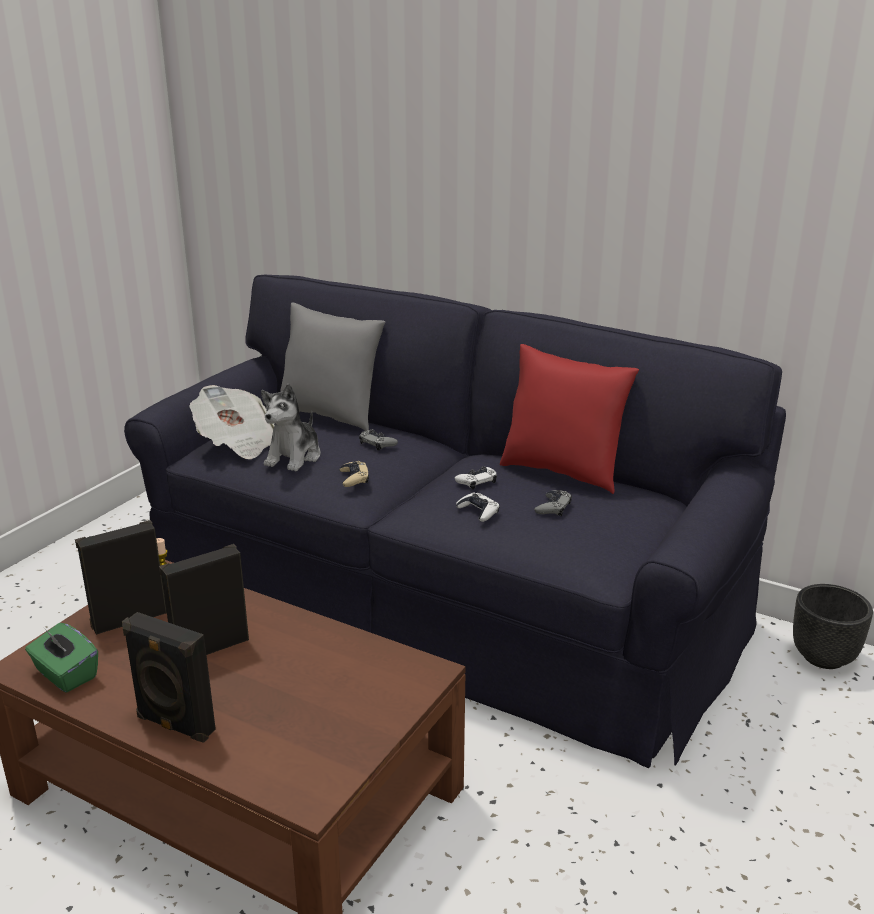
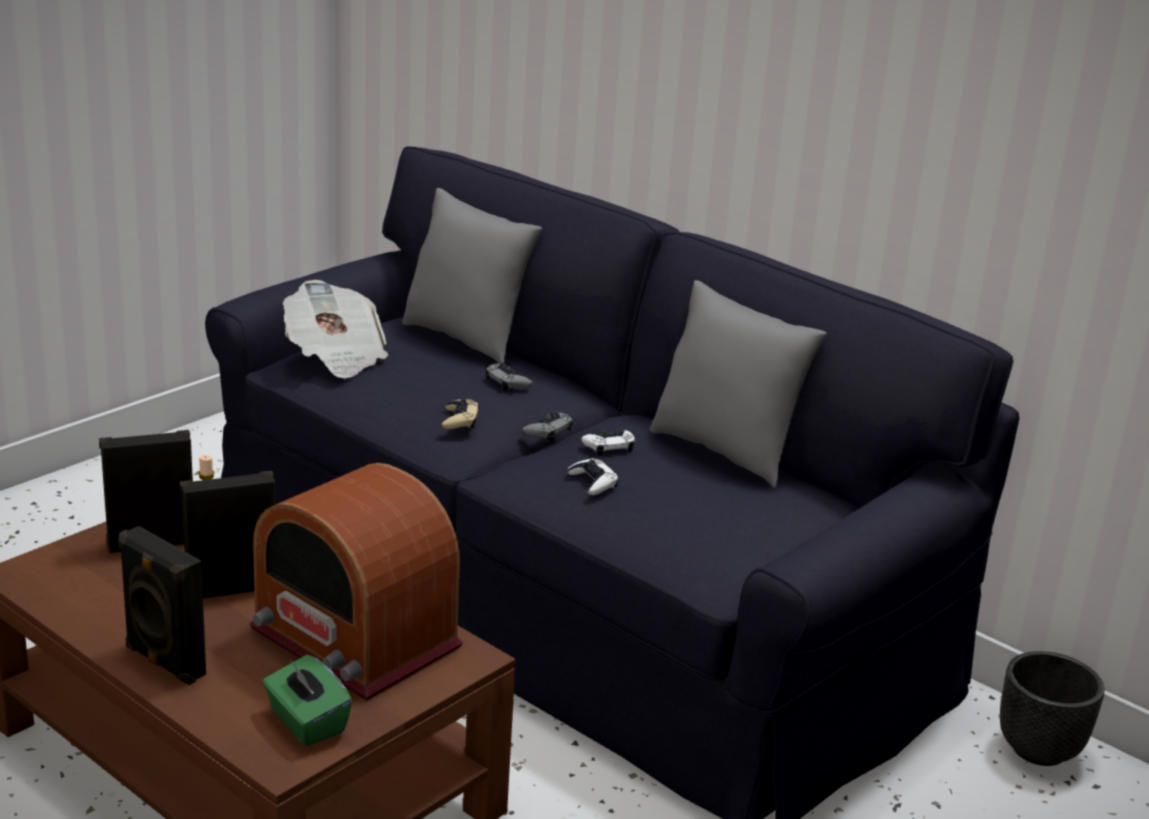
camera: 10 degrees right, 0 degrees up
(65, 674) = (63, 590): green tissue box -> green tissue box (306, 723)
(294, 457) = (398, 384): plush toy -> none
(329, 673) = (354, 639): none -> radio
(553, 507) = (688, 492): grey game controller -> grey game controller (548, 431)
(562, 471) = (725, 451): red pillow -> grey pillow

